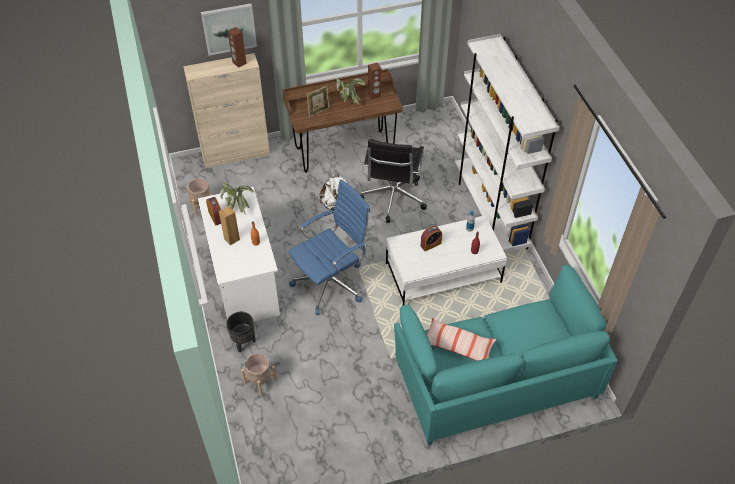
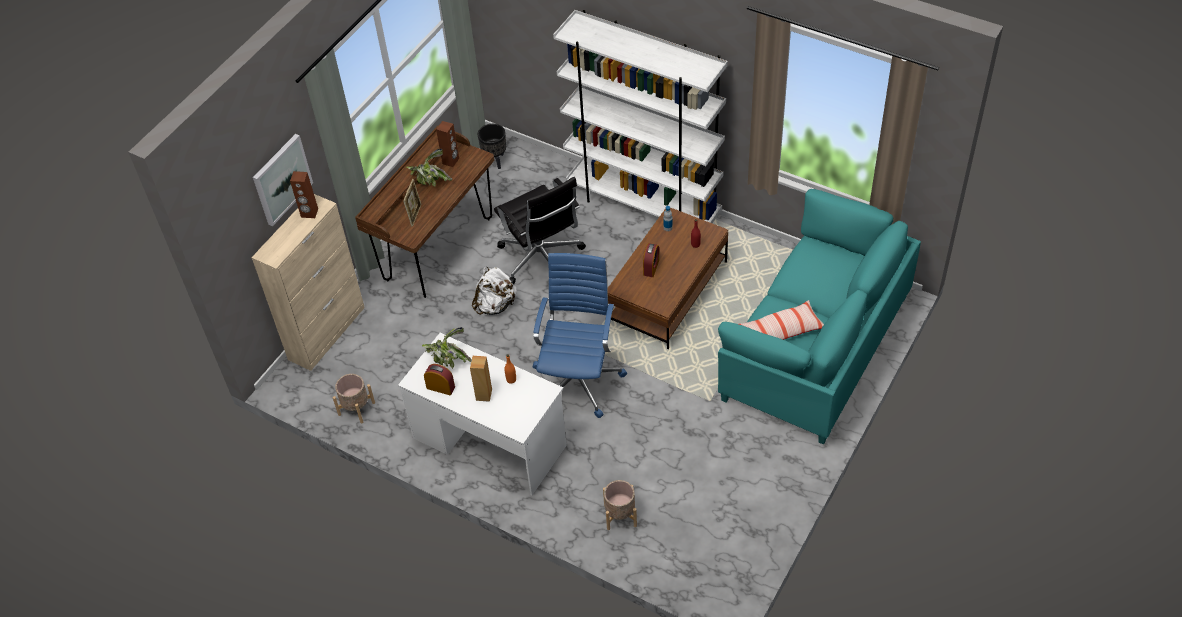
camera: 40 degrees left, 0 degrees up
(244, 343) = (563, 496): black planter -> black planter (495, 161)
(443, 273) = (668, 292): white coffee table -> brown coffee table

